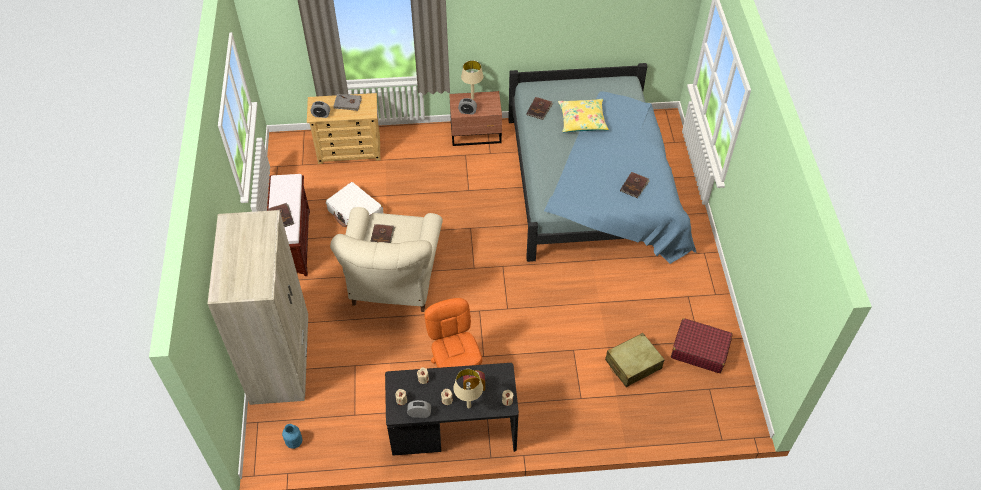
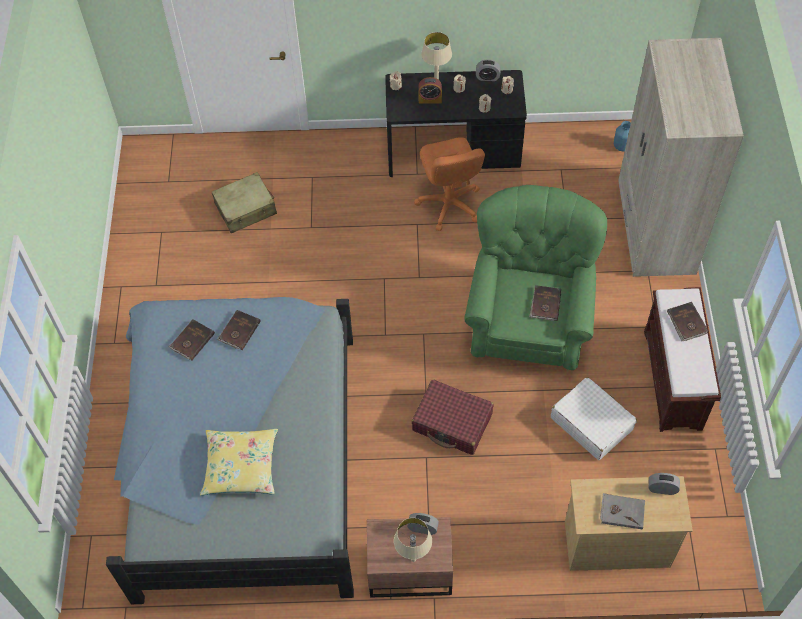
camera: 175 degrees left, 5 degrees up
(393, 281) = (529, 319): beige armchair -> green armchair
(539, 109) = (305, 492): brown book -> brown book (239, 331)
(699, 350) = (164, 222): red suitcase -> red suitcase (452, 422)

